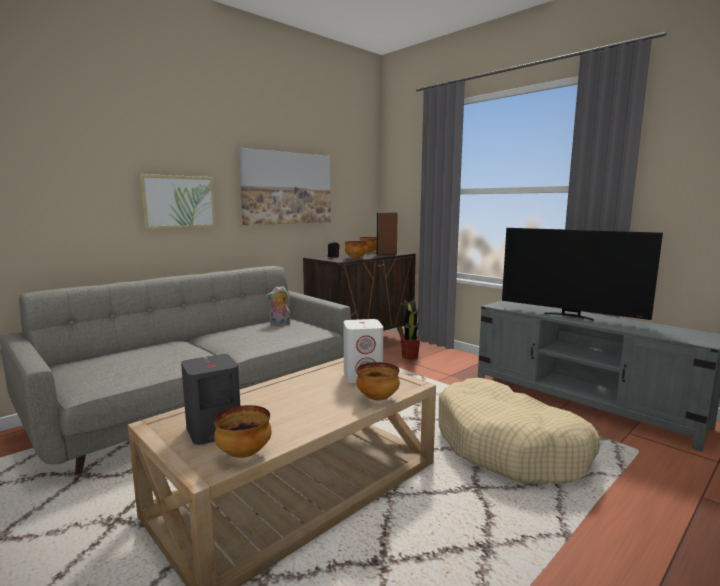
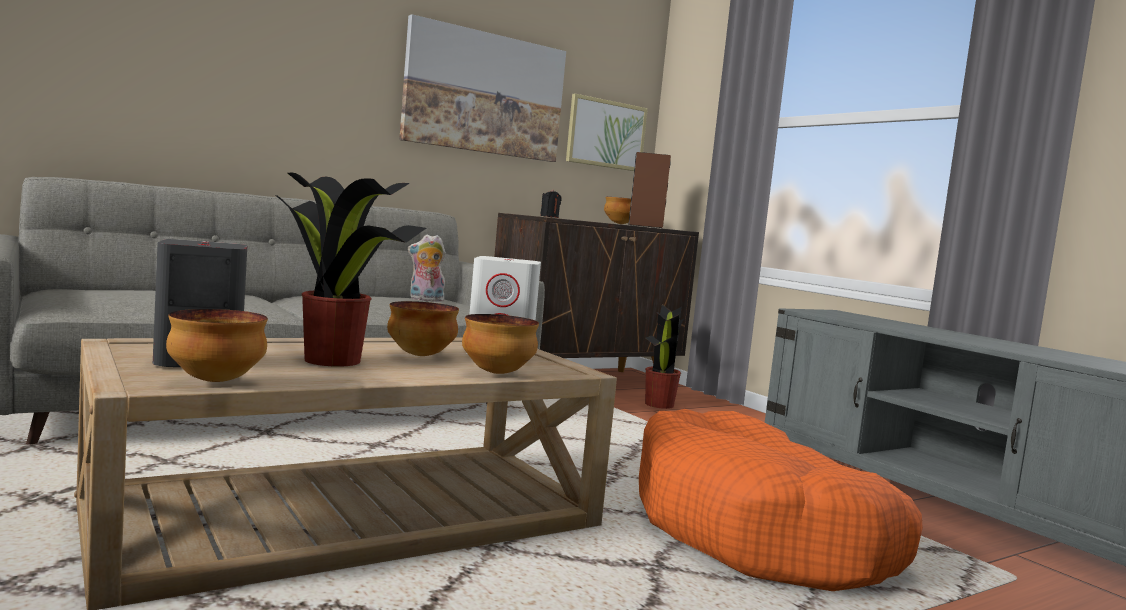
camera: 10 degrees right, 5 degrees down
(178, 202) = (296, 84): picture -> picture (606, 134)
(285, 409) = (333, 361): none -> potted plant
(356, 258) = (584, 220): bowl -> bowl (421, 355)
(509, 447) = (759, 532): beige dog bed -> orange dog bed
(570, 316) = (934, 332): television -> none

